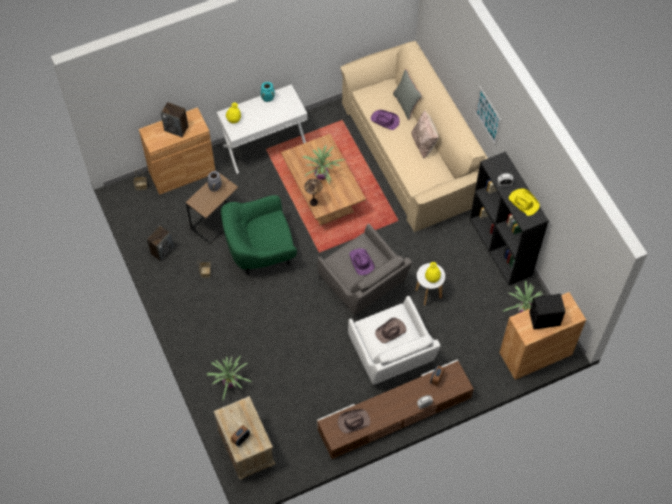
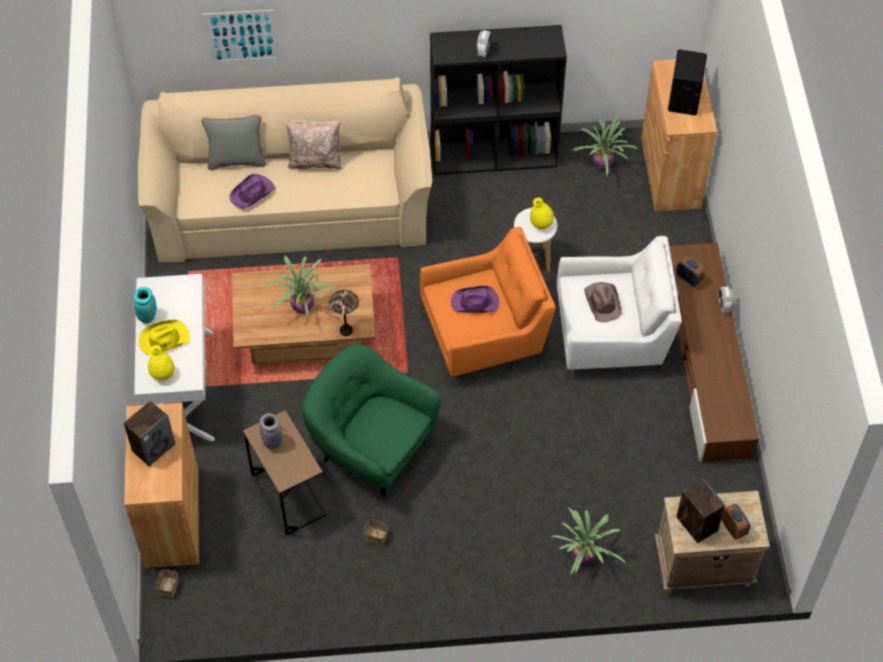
camera: 70 degrees left, 5 degrees down
(162, 251) = (308, 588): speaker -> speaker (696, 524)
(260, 251) = (371, 449): green armchair -> green armchair turned 120 degrees clockwise
(353, 421) = (722, 398): brown hat -> none
(363, 284) = (485, 333): grey armchair -> orange armchair
(487, 115) = (363, 30): picture -> picture (242, 36)
(523, 202) = (521, 40): yellow hat -> yellow hat (163, 339)

